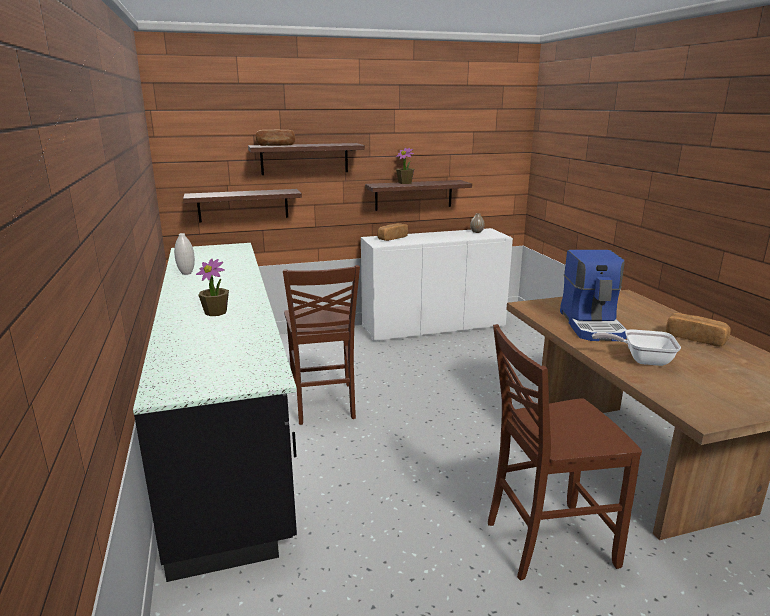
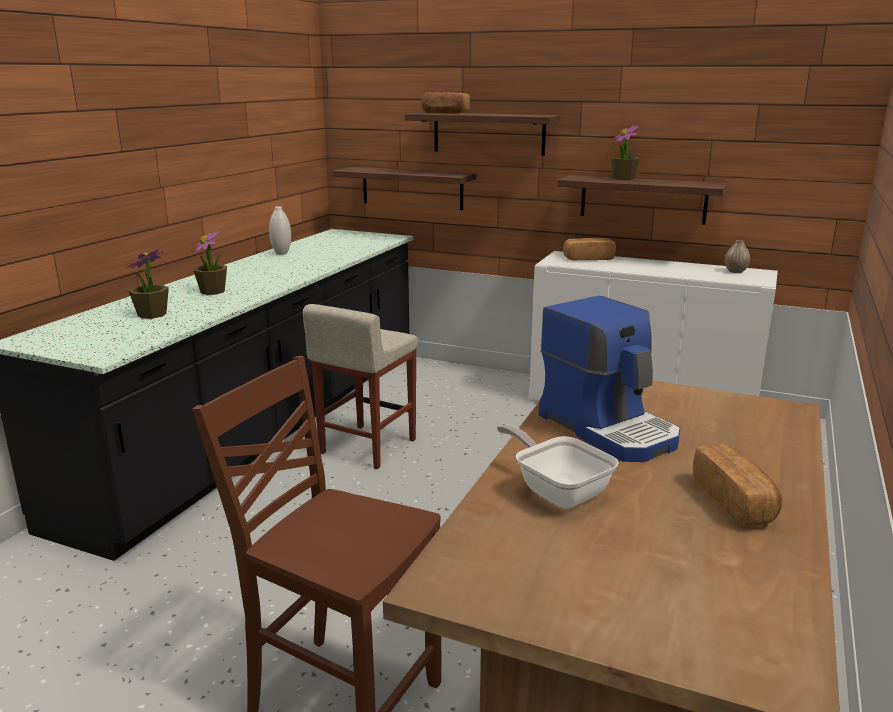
camera: 40 degrees right, 0 degrees up
(218, 341) = (152, 315): none -> potted plant
(324, 404) = (367, 447): brown chair -> beige stool
(592, 325) = (609, 428): coffee machine -> coffee machine turned 75 degrees counterclockwise

